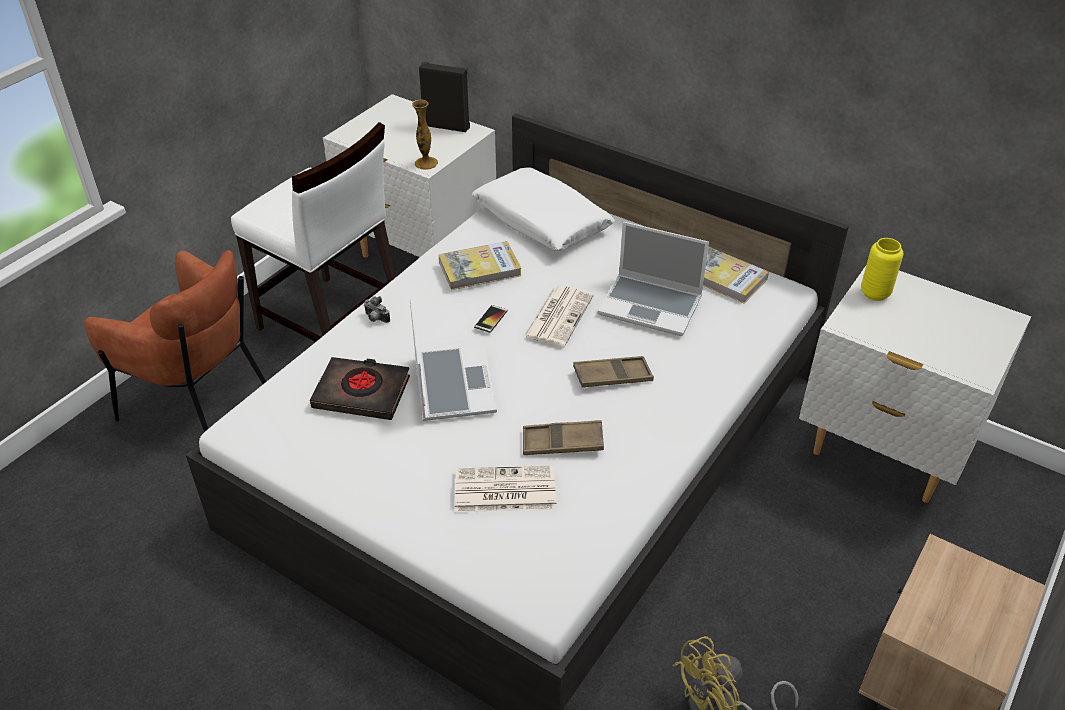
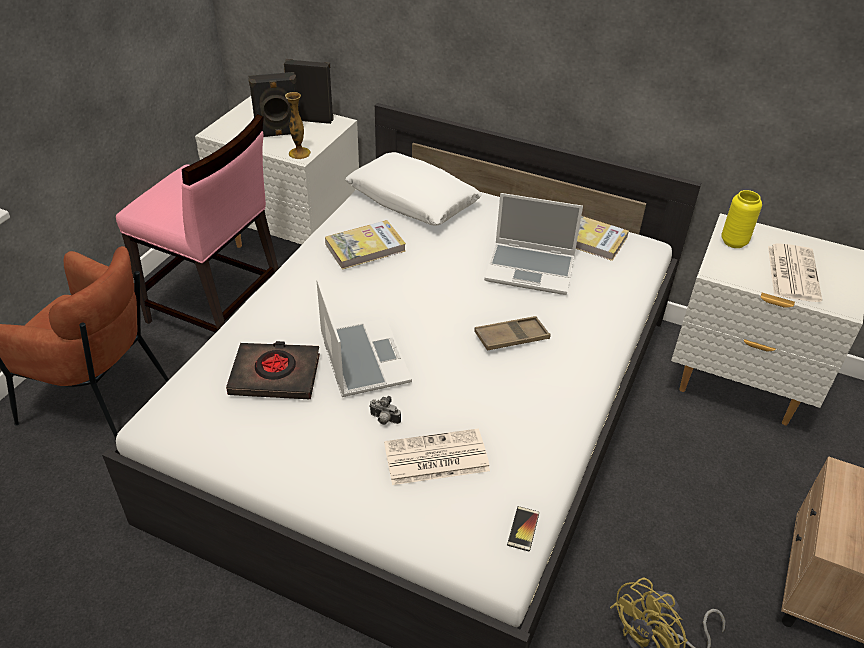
camera: 10 degrees left, 0 degrees up
(331, 323) = (217, 311): white chair -> pink chair
(375, 319) = (274, 302): camera -> camera (384, 420)
(408, 141) = (278, 134): none -> black speaker
(491, 319) = (386, 293): phone -> phone (523, 529)
(558, 316) = (448, 285): newspaper -> newspaper (792, 272)
(562, 443) = (480, 405): brown tray -> none

